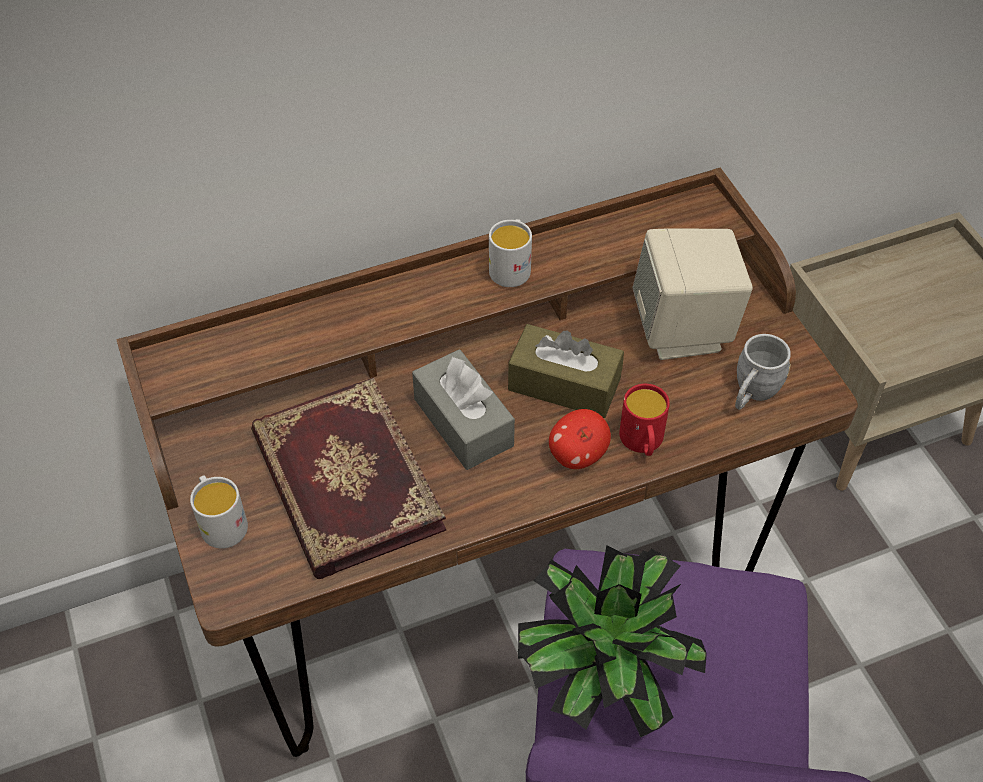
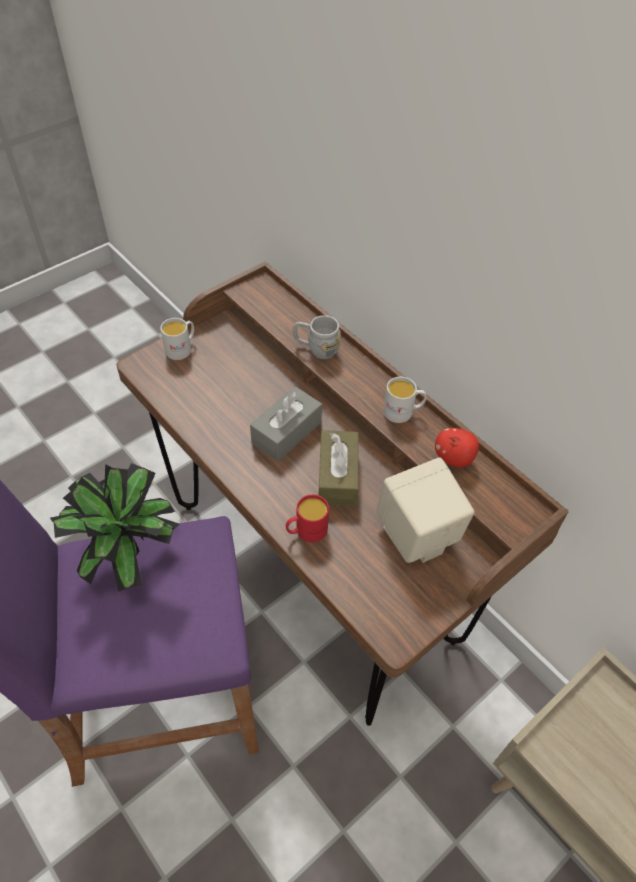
camera: 70 degrees right, 0 degrees up
(344, 482) = (224, 390): book -> none
(577, 455) = (283, 497): apple -> apple (454, 458)
(752, 393) = (376, 591): grey mug -> grey mug (316, 349)

